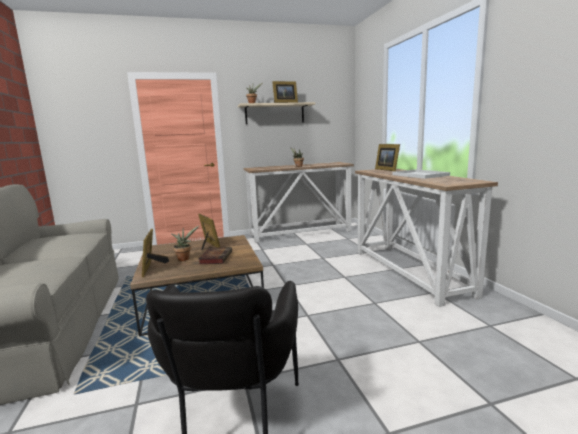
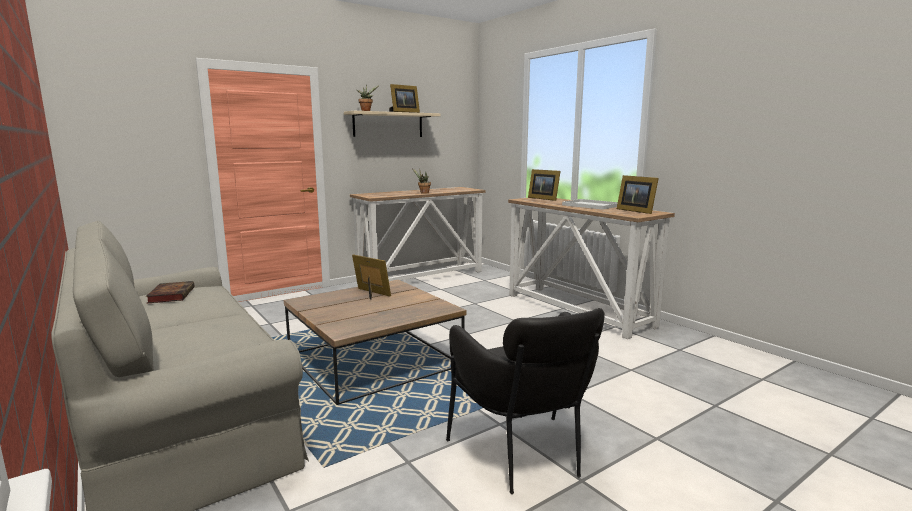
camera: 20 degrees left, 0 degrees up
(153, 268) = (335, 322): picture frame -> picture frame (635, 211)
(184, 258) = (361, 309): potted plant -> none
(216, 258) = (400, 306): book -> book (171, 295)

